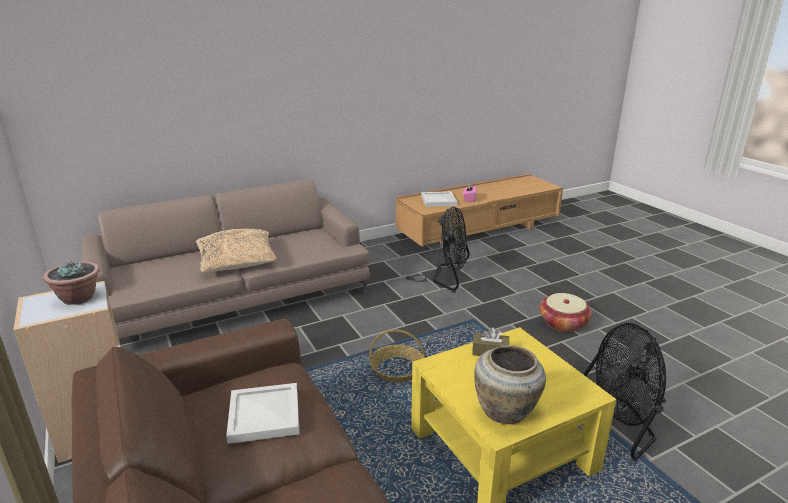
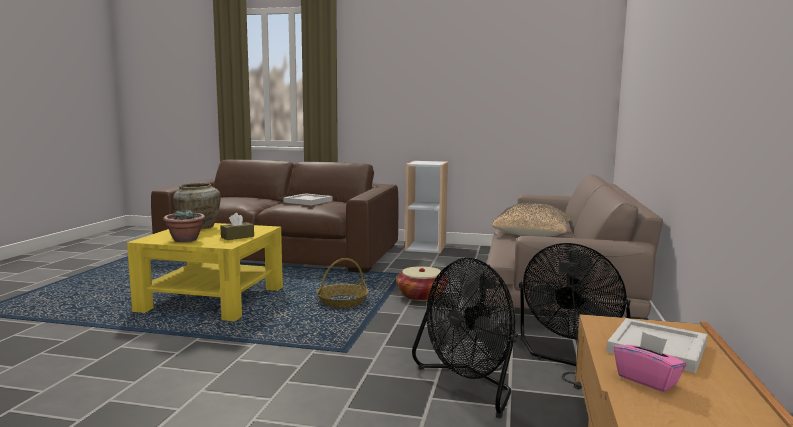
camera: 130 degrees right, 15 degrees down
(78, 298) = (427, 163): potted plant -> potted plant (185, 240)
(563, 323) = (235, 394): basket -> basket (421, 296)
(625, 419) = (116, 340): black fan -> black fan (569, 359)

